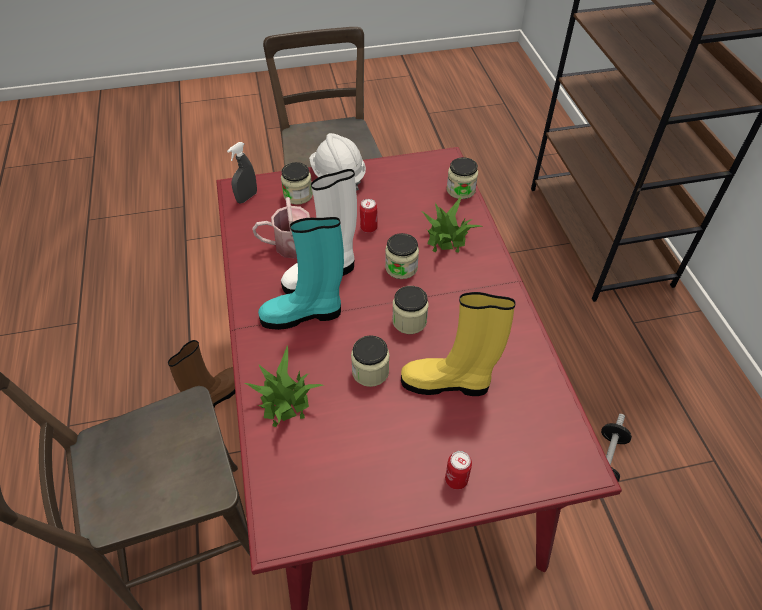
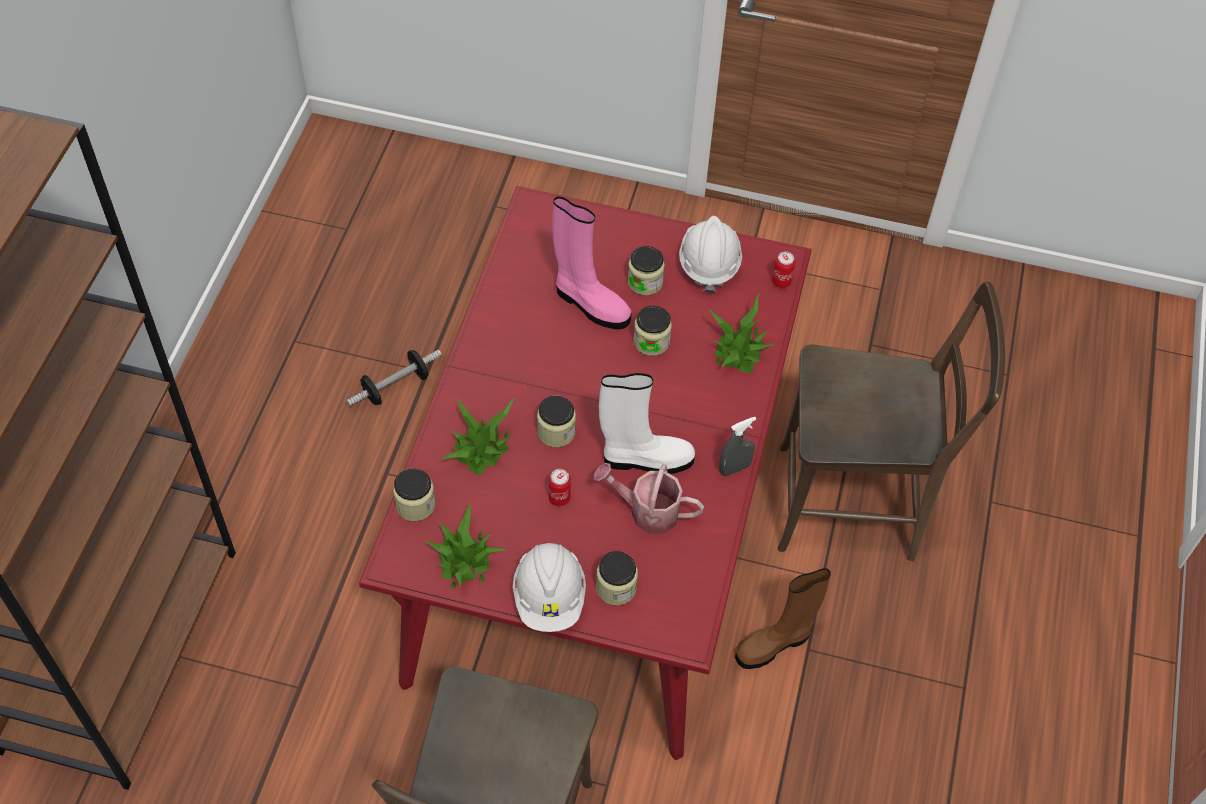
camera: 155 degrees left, 5 degrees up
(247, 197) = (681, 613): grey spray bottle -> grey spray bottle (734, 468)
(303, 314) = (685, 422): turquoise boot -> none
(359, 485) = (709, 264): none -> white hard hat
(405, 174) = (463, 560): none -> potted plant
(409, 321) = (586, 372): jar -> jar (645, 282)
(448, 383) = (590, 304): yellow boot -> pink boot
(456, 479) = (633, 237): can -> can (781, 282)

